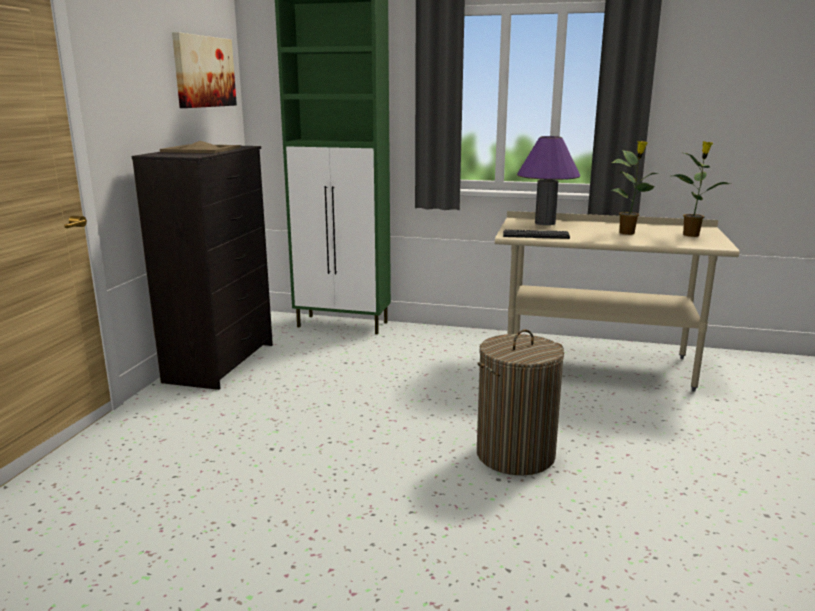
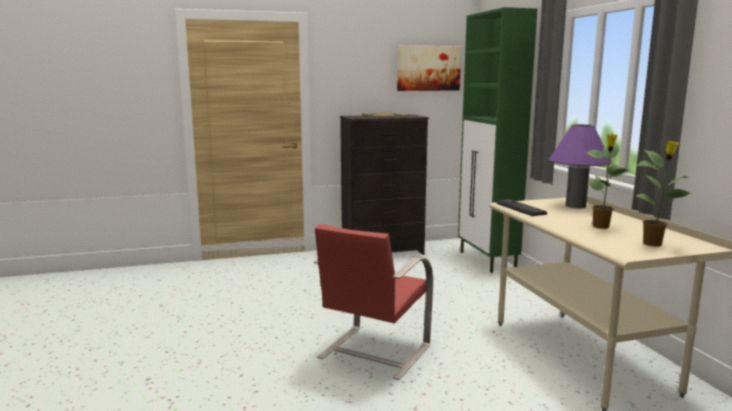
camera: 60 degrees right, 5 degrees down
(515, 455) = (373, 352): laundry basket -> red chair

